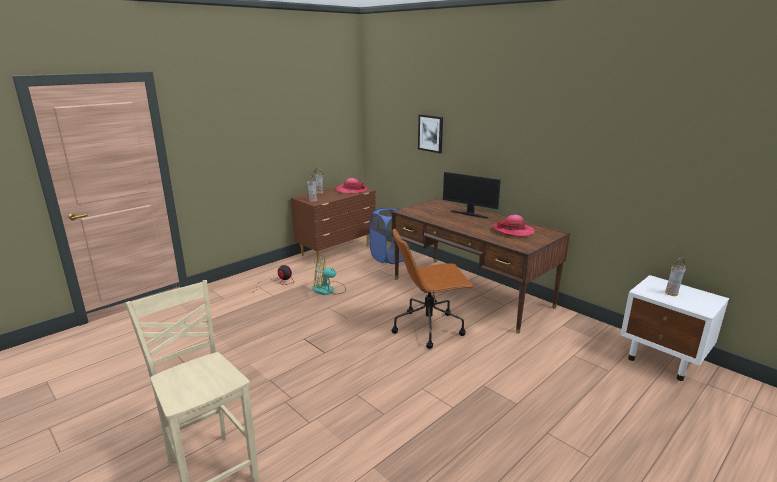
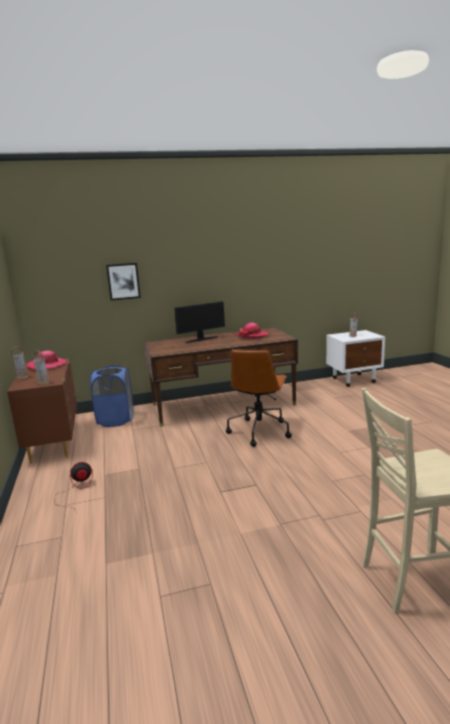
camera: 60 degrees left, 5 degrees down
(328, 290) = (138, 461): fan -> none

